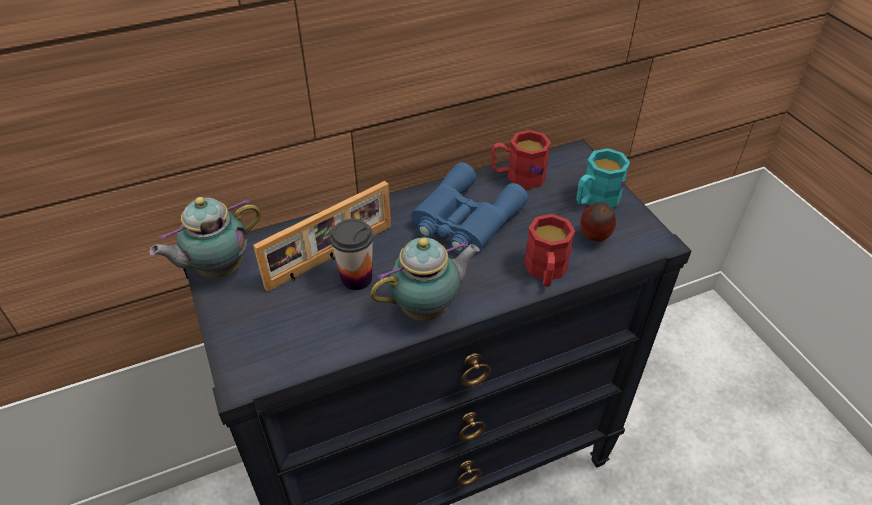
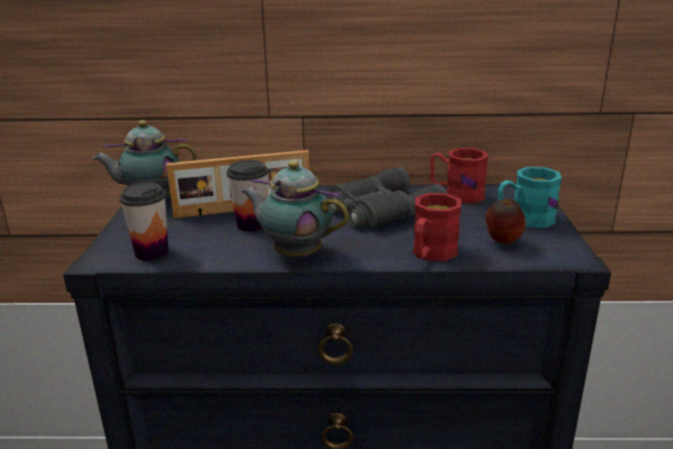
camera: 25 degrees right, 20 degrees down
(287, 352) = (151, 253): none -> cup
(428, 308) = (295, 254): teapot -> teapot turned 150 degrees counterclockwise
(464, 220) = (380, 210): blue binoculars -> grey binoculars

